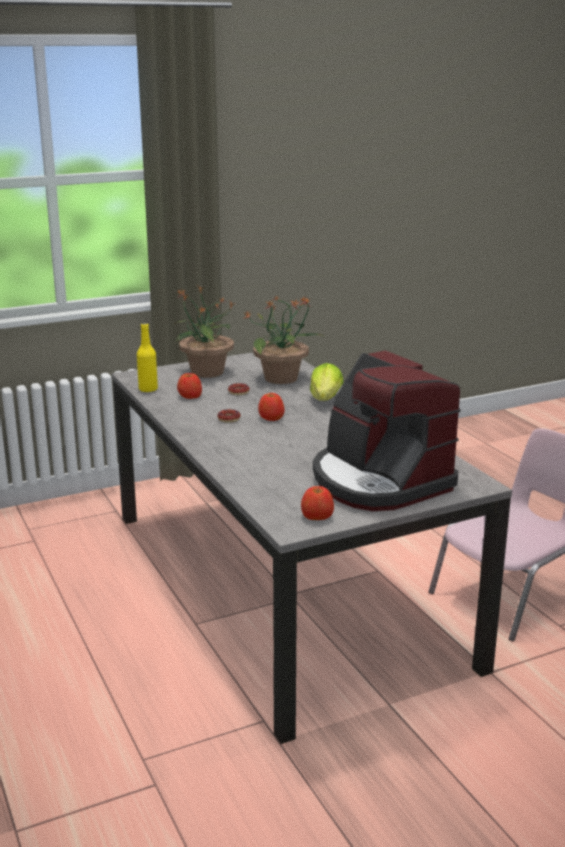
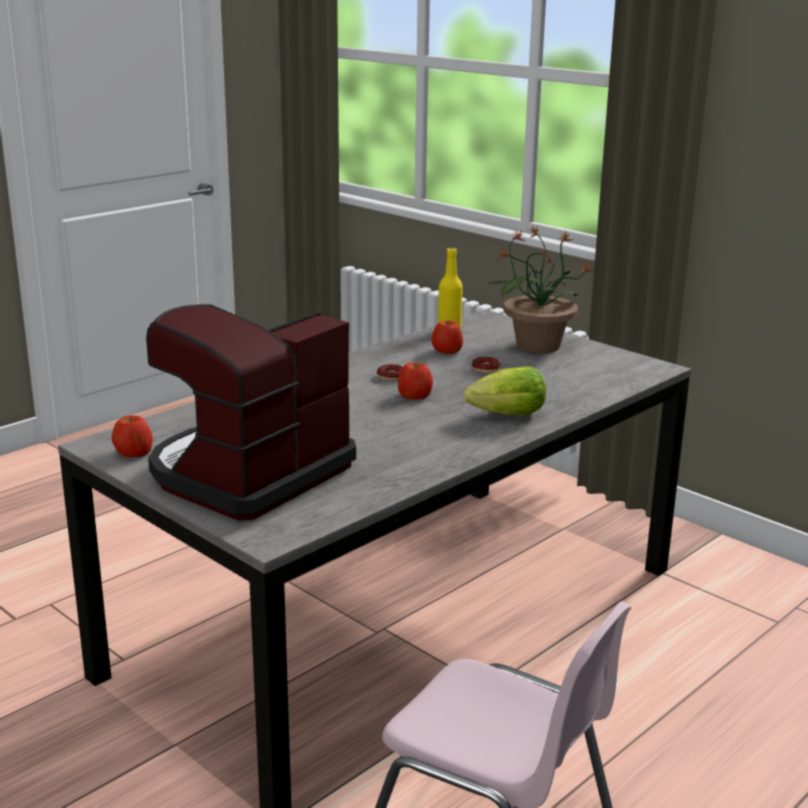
camera: 70 degrees right, 0 degrees up
(282, 378) = (562, 383): potted plant -> none

